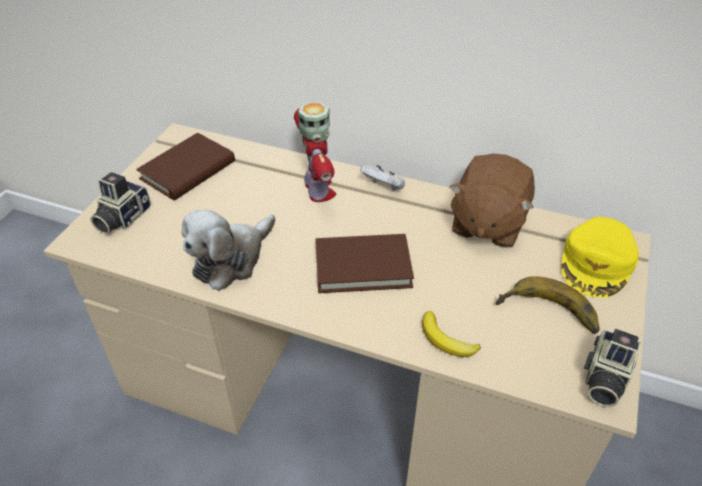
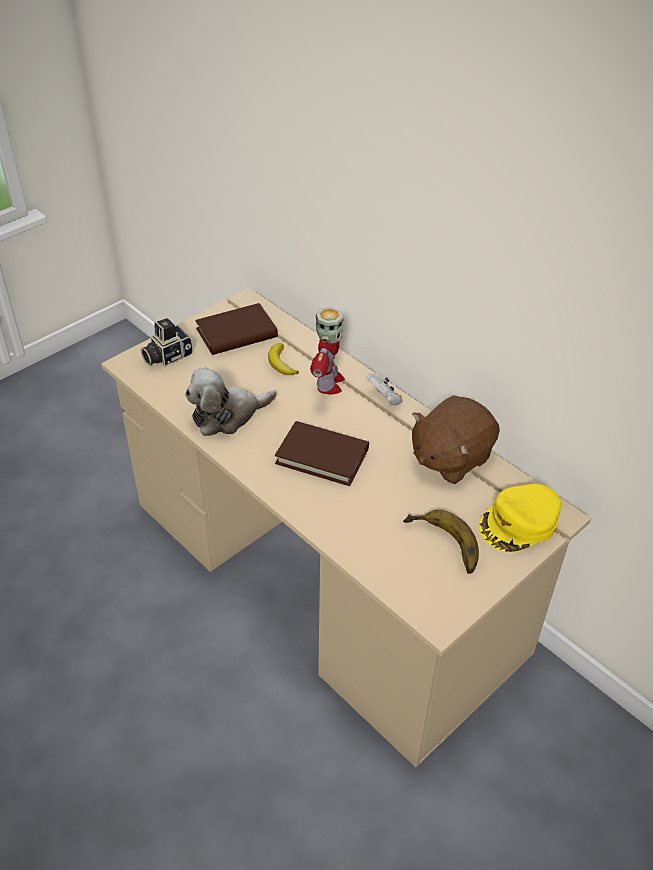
camera: 25 degrees right, 0 degrees up
(446, 340) = (347, 533): banana -> banana (281, 363)
(603, 379) = (448, 607): camera -> none

